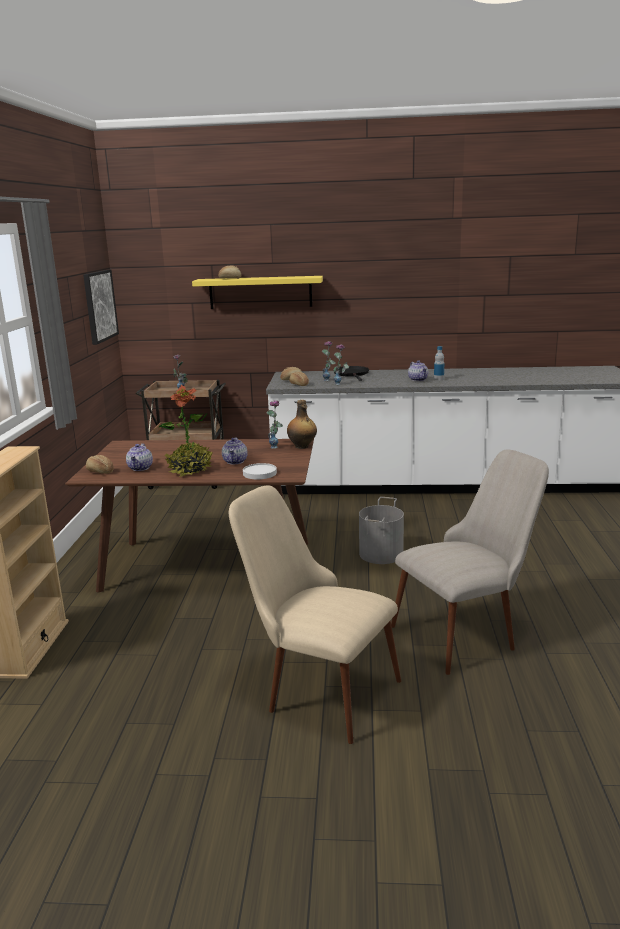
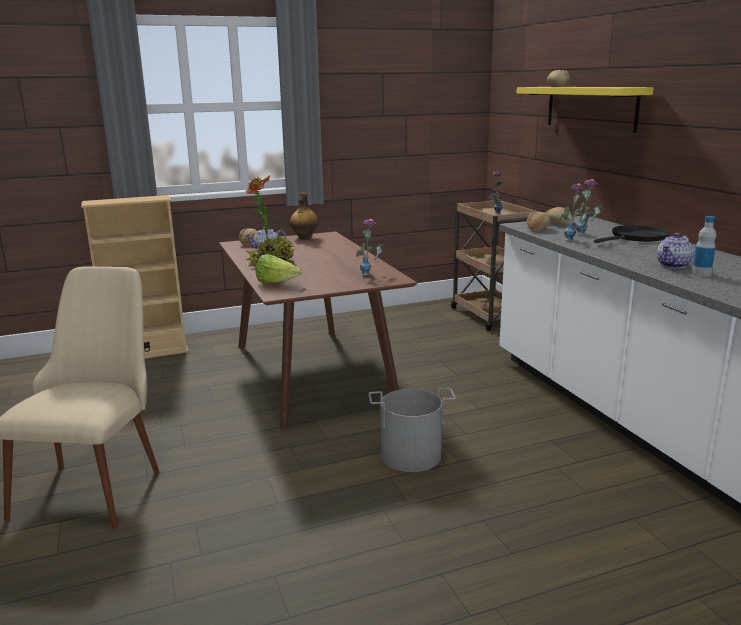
camera: 65 degrees right, 0 degrees up
(99, 306) = (446, 109): picture -> none
(235, 461) = (306, 270): teapot -> none
(259, 473) = (276, 283): white plate -> lettuce
(302, 446) = (379, 282): bottle -> bottle (304, 238)
(467, 631) = (237, 559): beige chair -> none

